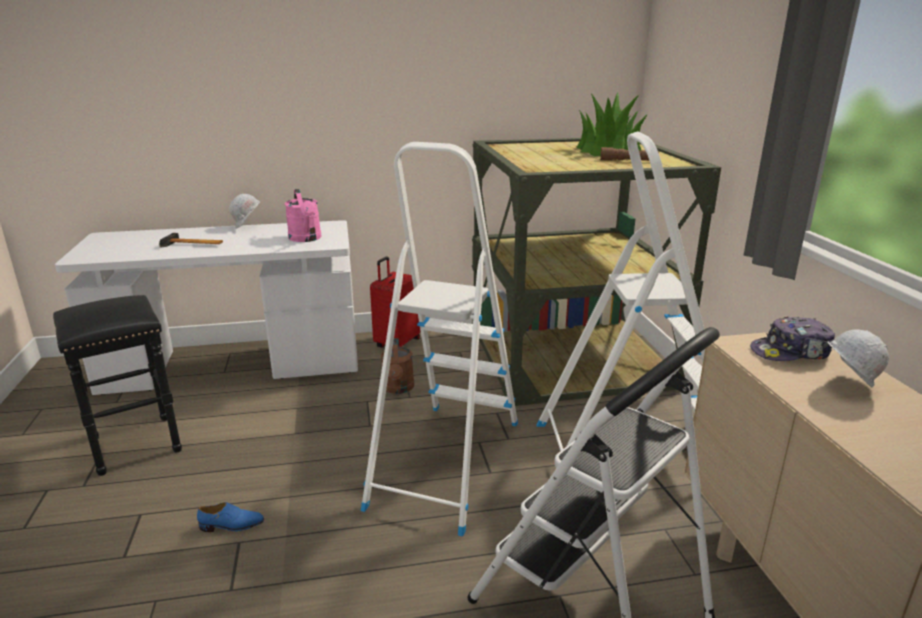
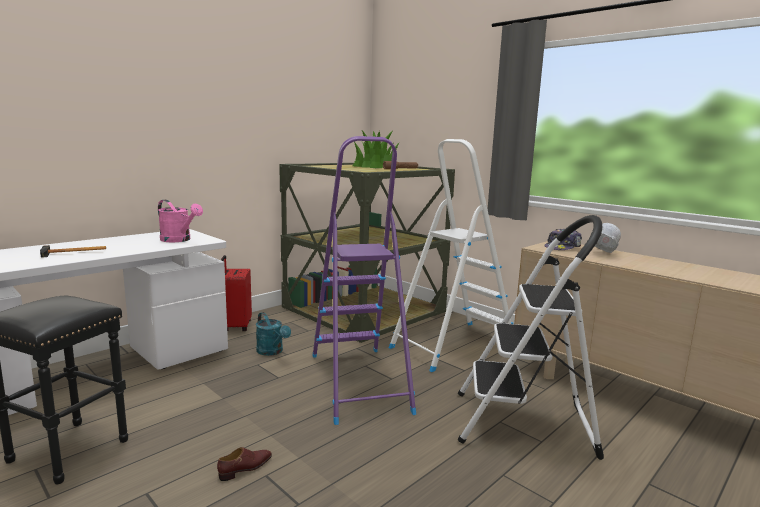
camera: 35 degrees left, 10 degrees down
(232, 525) = (246, 468): blue shoe -> brown shoe
(248, 227) = (106, 239): white hard hat -> none
(398, 388) = (272, 352): brown watering can -> turquoise watering can
(447, 461) = (358, 381): white step ladder -> purple step ladder

